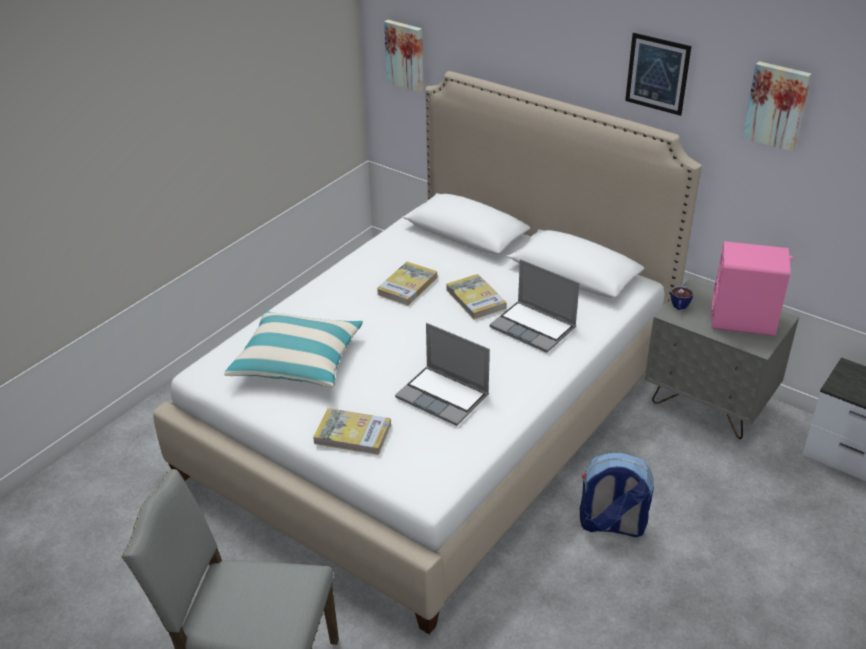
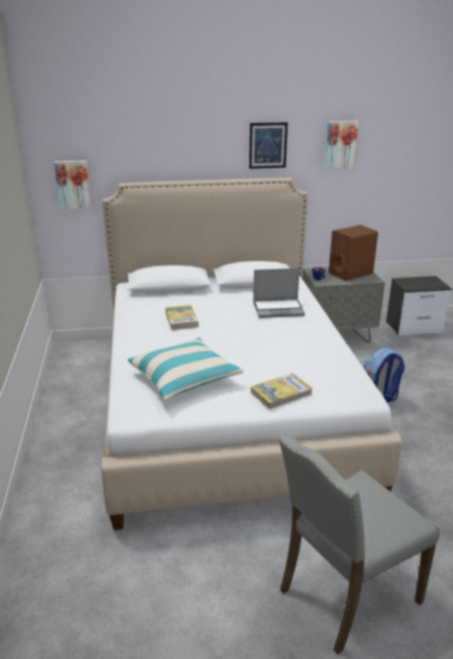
camera: 45 degrees left, 10 degrees down
(444, 396) = (293, 354): laptop -> none
(475, 299) = (228, 310): book -> none
(743, 320) = (350, 273): pink speaker -> brown speaker

